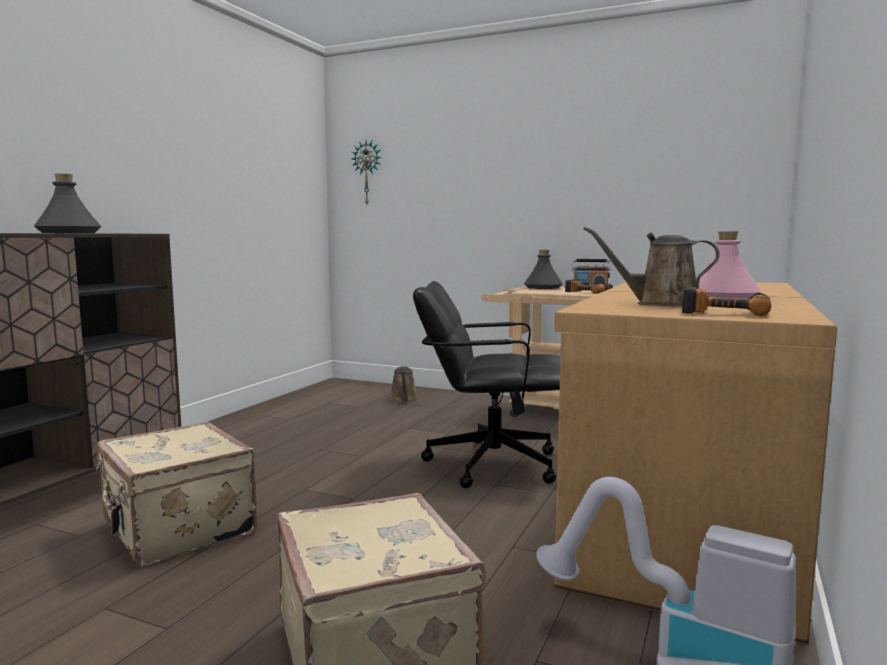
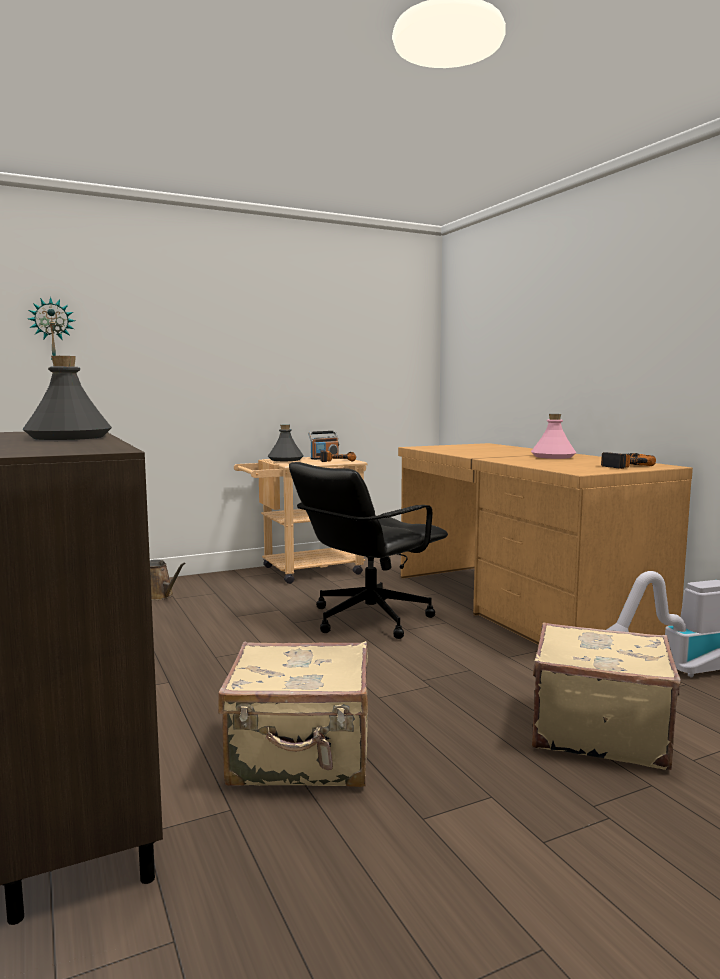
camera: 50 degrees left, 0 degrees up
(660, 304) = (570, 464): brown watering can -> none

